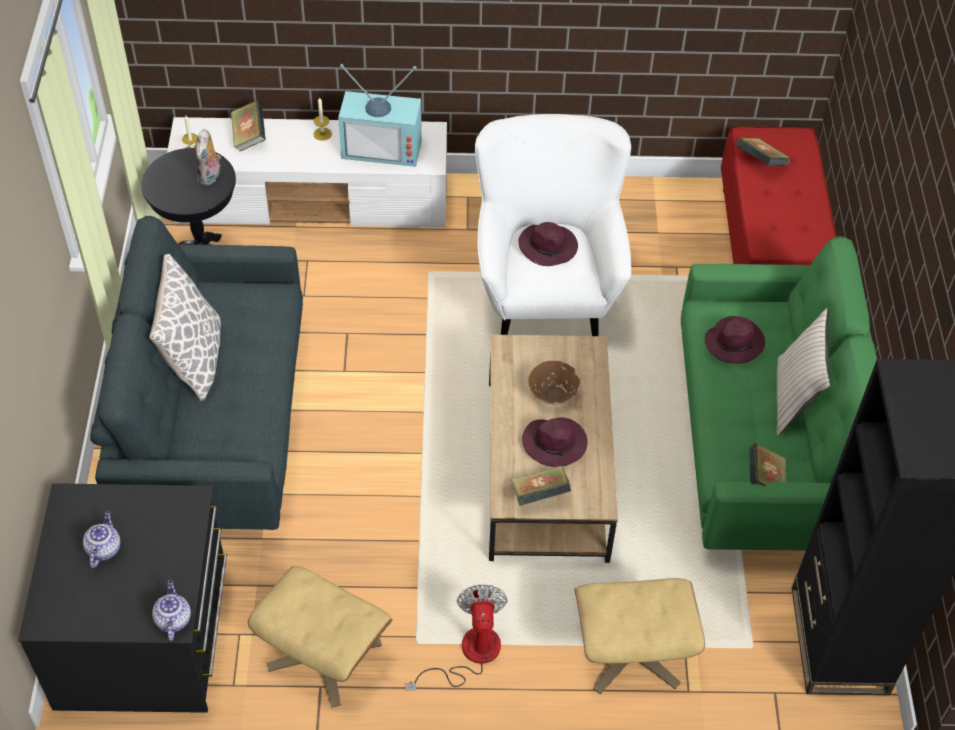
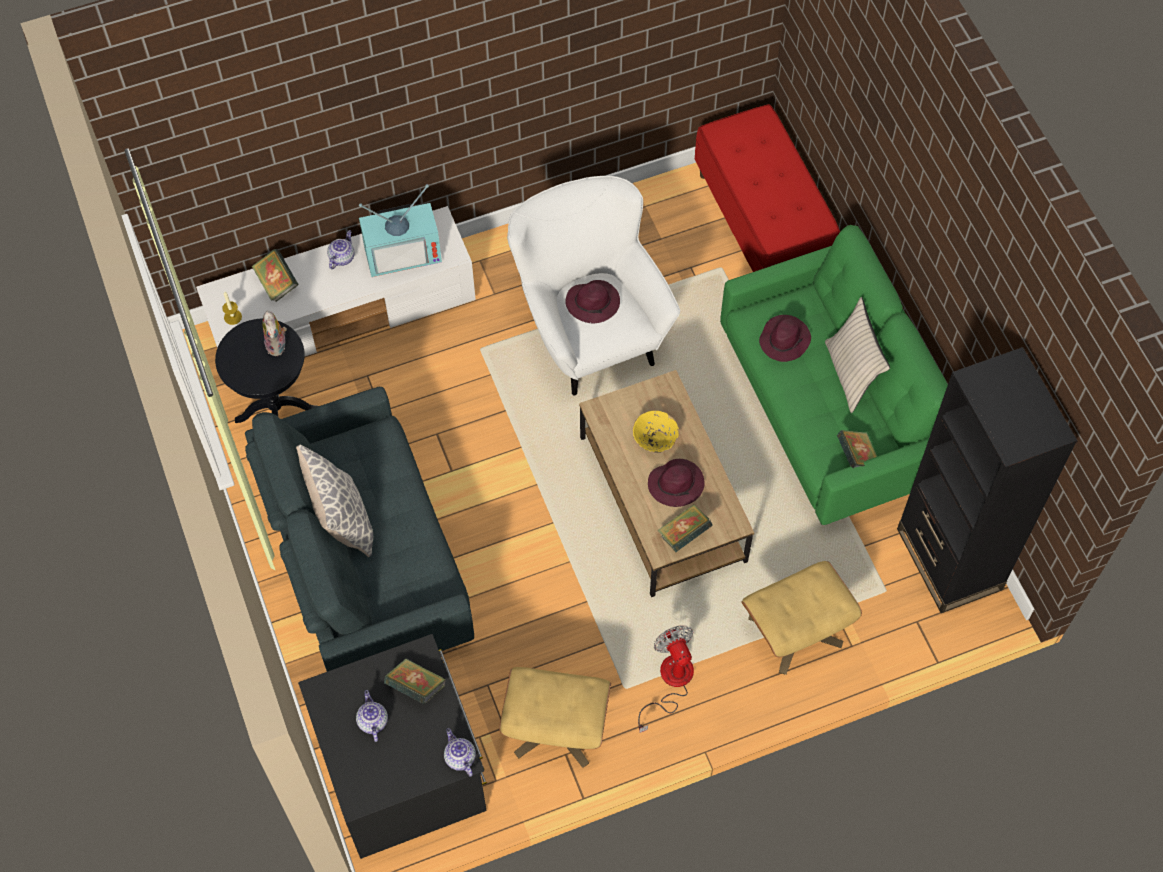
camera: 20 degrees left, 10 degrees up
(322, 134) = (342, 257): candle -> teapot
(553, 394) = (655, 439): brown bowl -> yellow bowl
(760, 163) = (738, 156): book -> book (416, 687)

